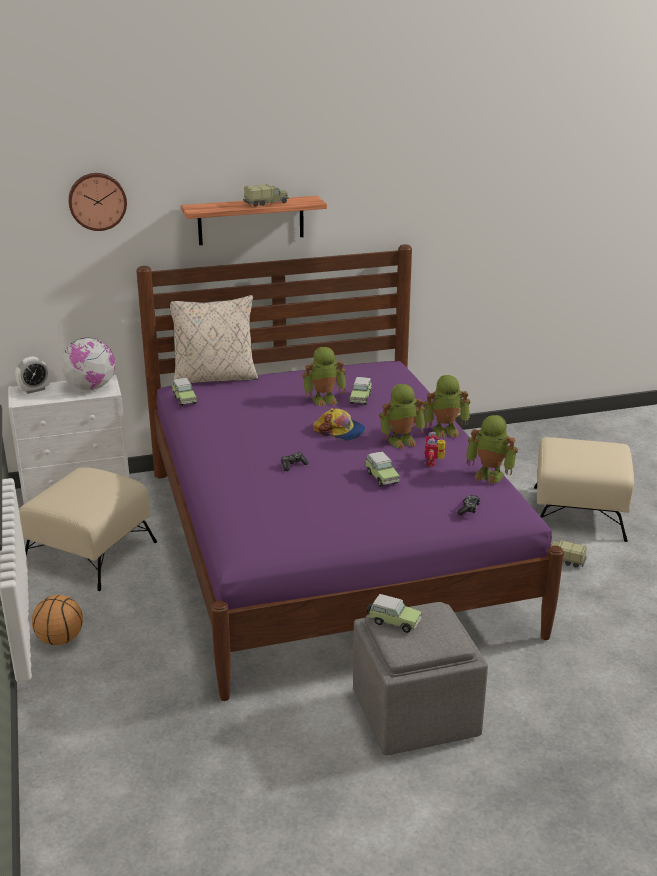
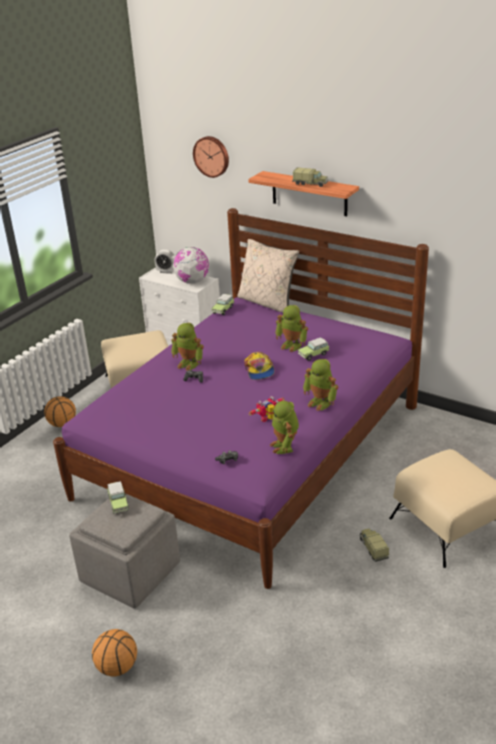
camera: 50 degrees right, 5 degrees up
(381, 477) = (222, 412): toy car -> none
(401, 440) = (280, 395): toy robot -> toy robot (189, 364)
(552, 791) = (117, 666): none -> basketball

